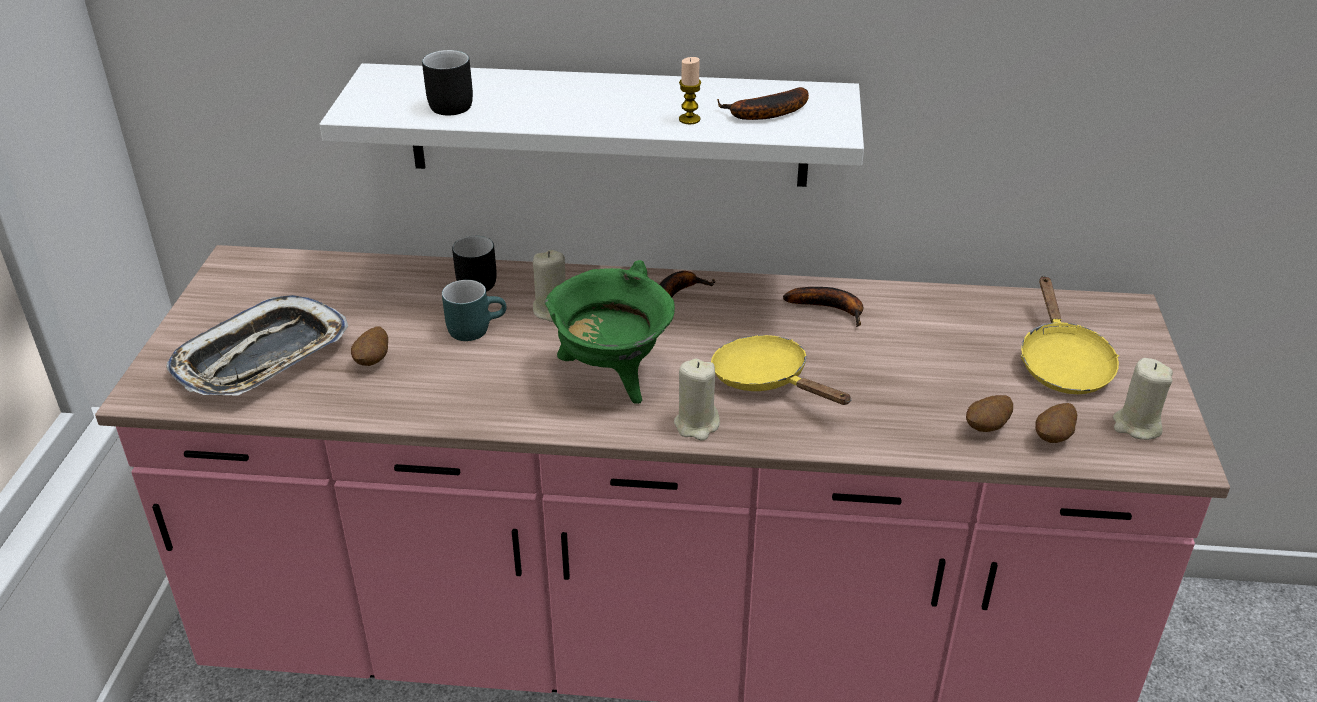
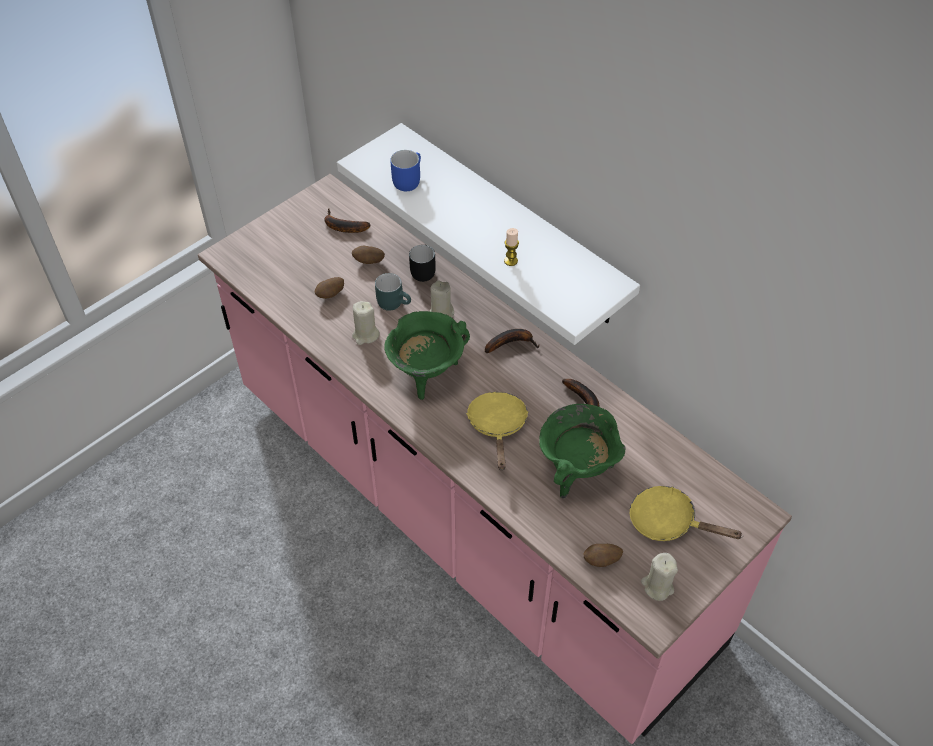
camera: 40 degrees right, 15 degrees up
(262, 358) = (287, 263): tray -> none
(447, 104) = (407, 180): black mug -> blue mug
(696, 425) = (434, 430): beige candle -> beige candle (365, 335)
(764, 114) = (554, 279): banana -> banana (342, 227)
(909, 372) = (576, 470): none -> green cooking pot
(987, 428) = (574, 531): potato -> potato (368, 262)
(1062, 363) = (668, 522): yellow frying pan -> yellow frying pan turned 75 degrees clockwise

